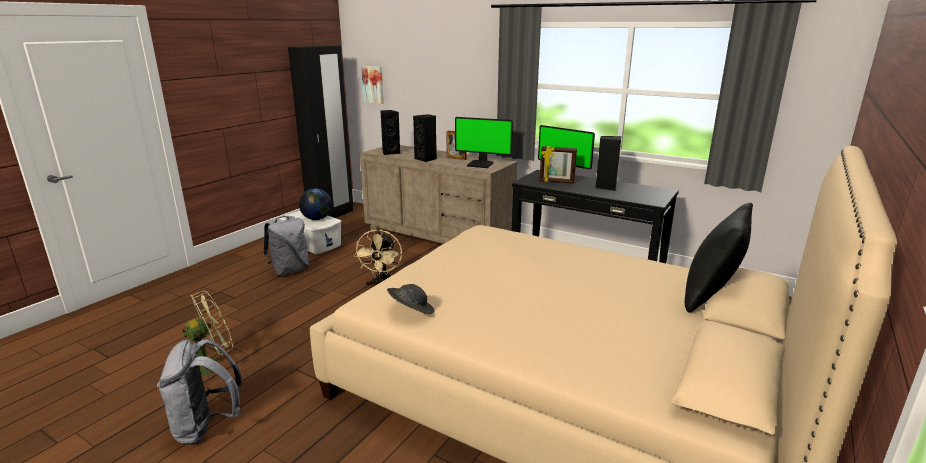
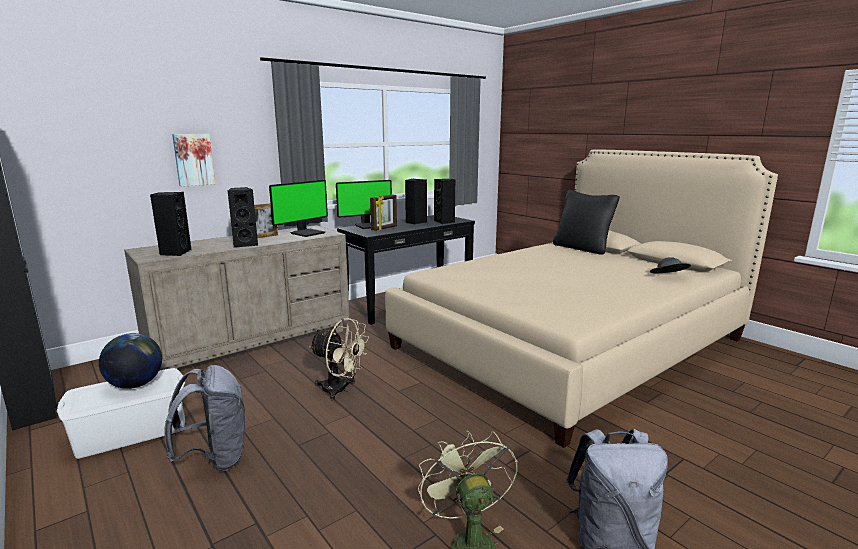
camera: 70 degrees left, 5 degrees down
(373, 84) = (40, 167): picture -> picture (193, 159)
(411, 311) = (591, 311): grey hat -> grey hat (668, 277)
(629, 196) = (444, 222): none -> black speaker

